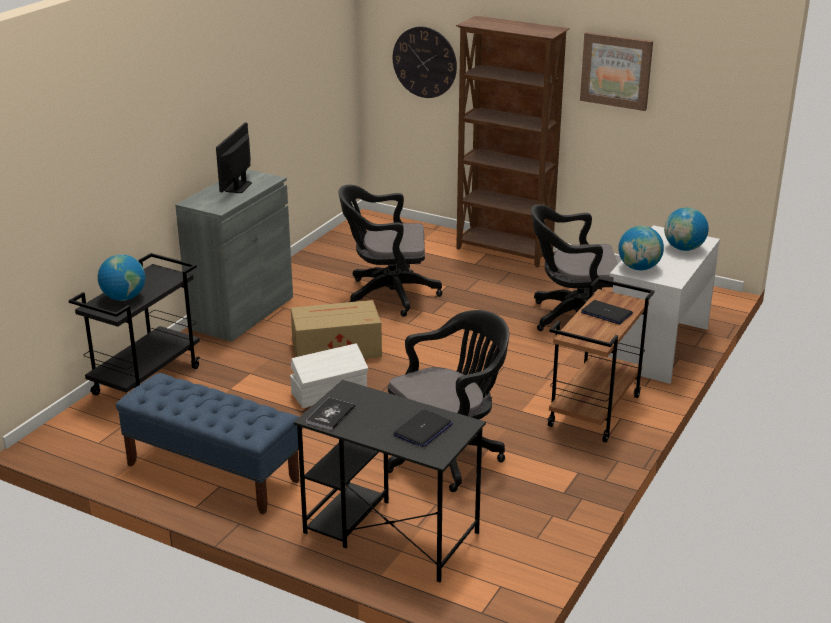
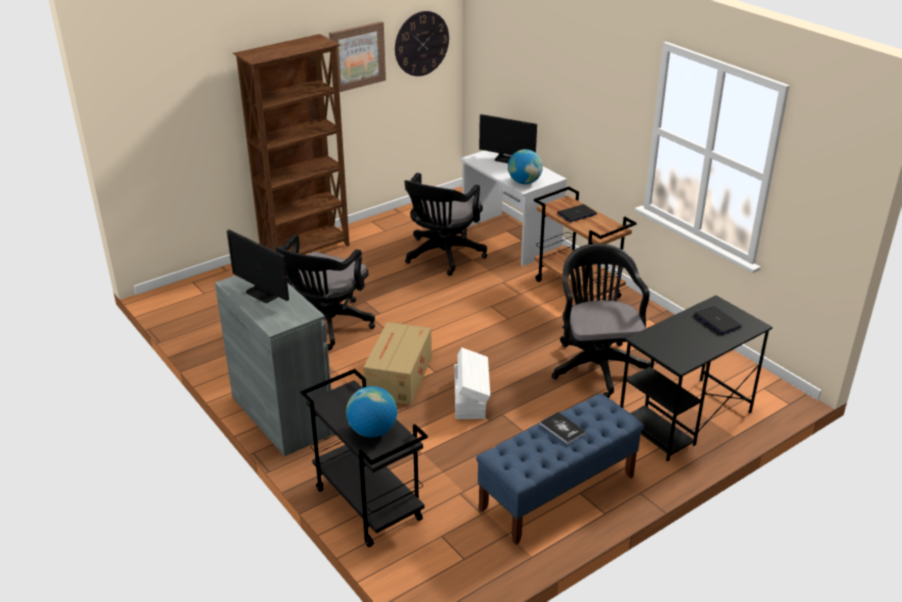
camera: 65 degrees left, 5 degrees up
(330, 415) = (678, 355): book -> book (562, 428)
(424, 62) = (182, 118): wall clock -> wall clock (421, 43)
(684, 248) = (507, 159): globe -> monitor

